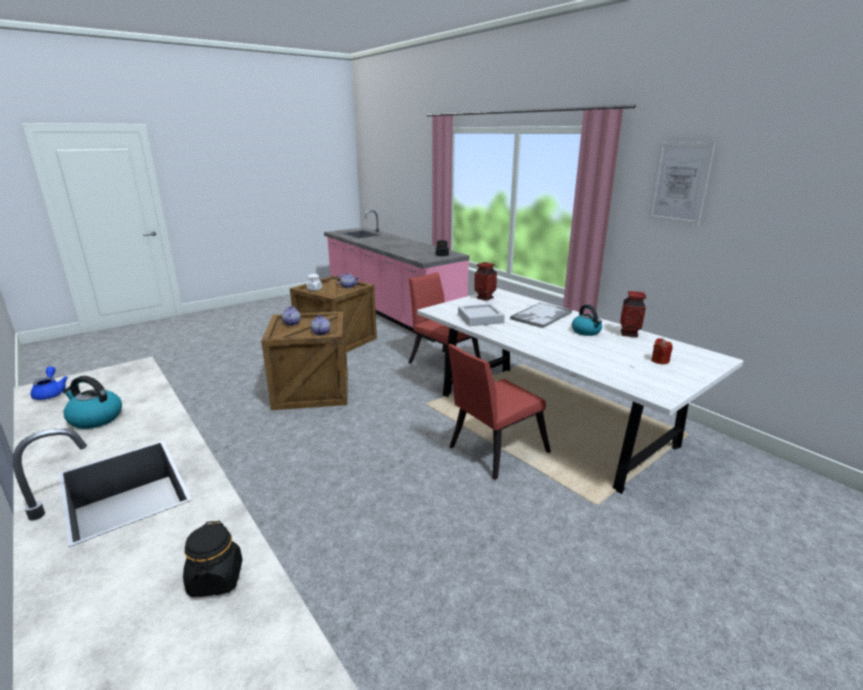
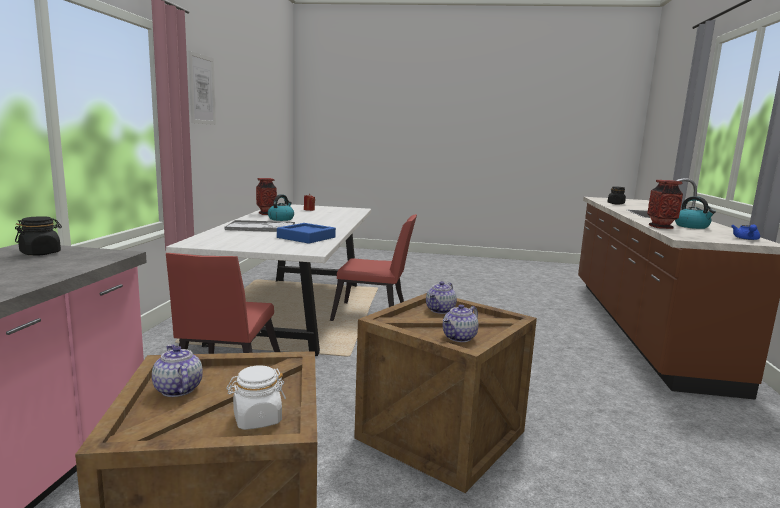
camera: 135 degrees left, 10 degrees down
(480, 318) = (306, 237): grey tray -> blue tray
(484, 298) = (228, 244): vase -> vase (661, 227)

